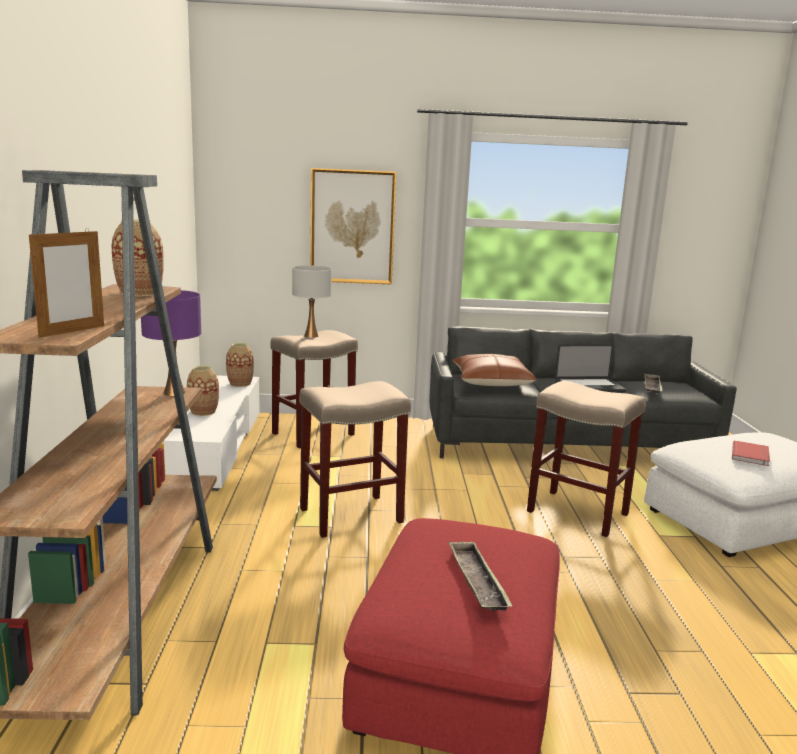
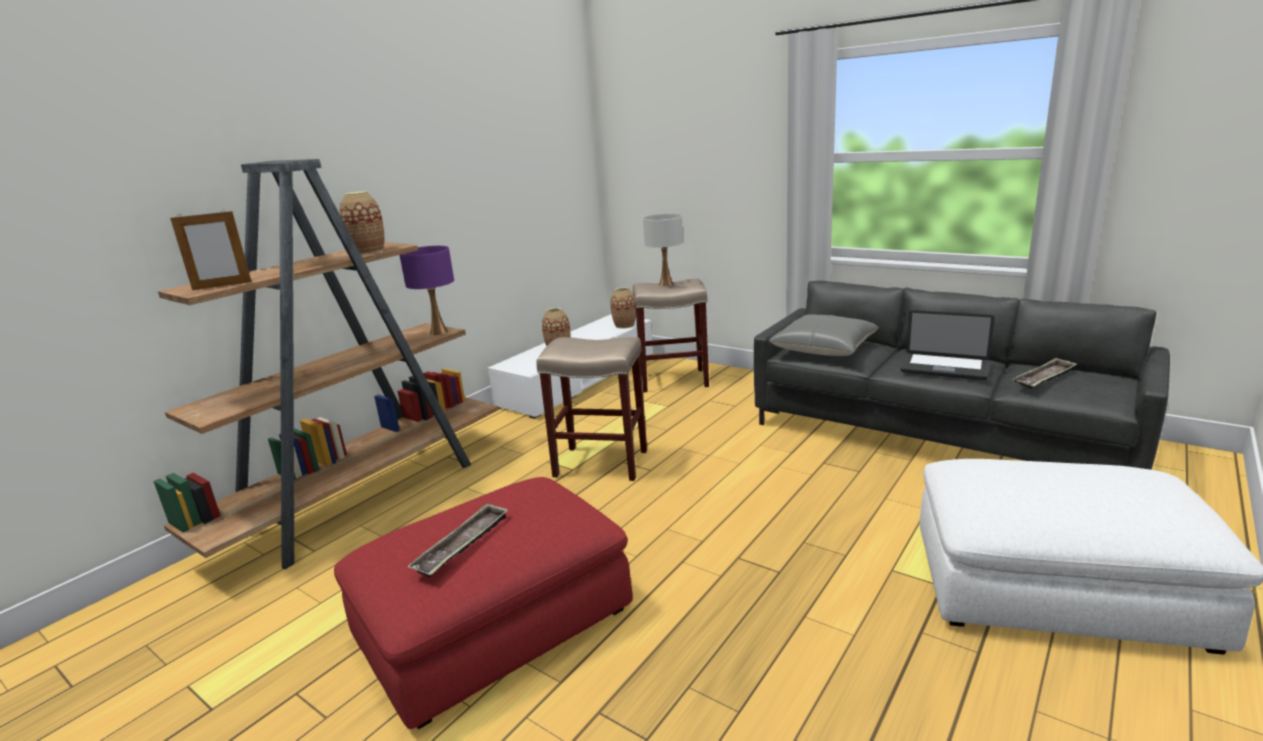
camera: 40 degrees right, 5 degrees up
(352, 227) = (725, 170): picture -> none
(491, 382) = (824, 348): brown pillow -> grey pillow
(579, 513) = (828, 517): beige stool -> none
(751, 455) = (1038, 498): red book -> none

